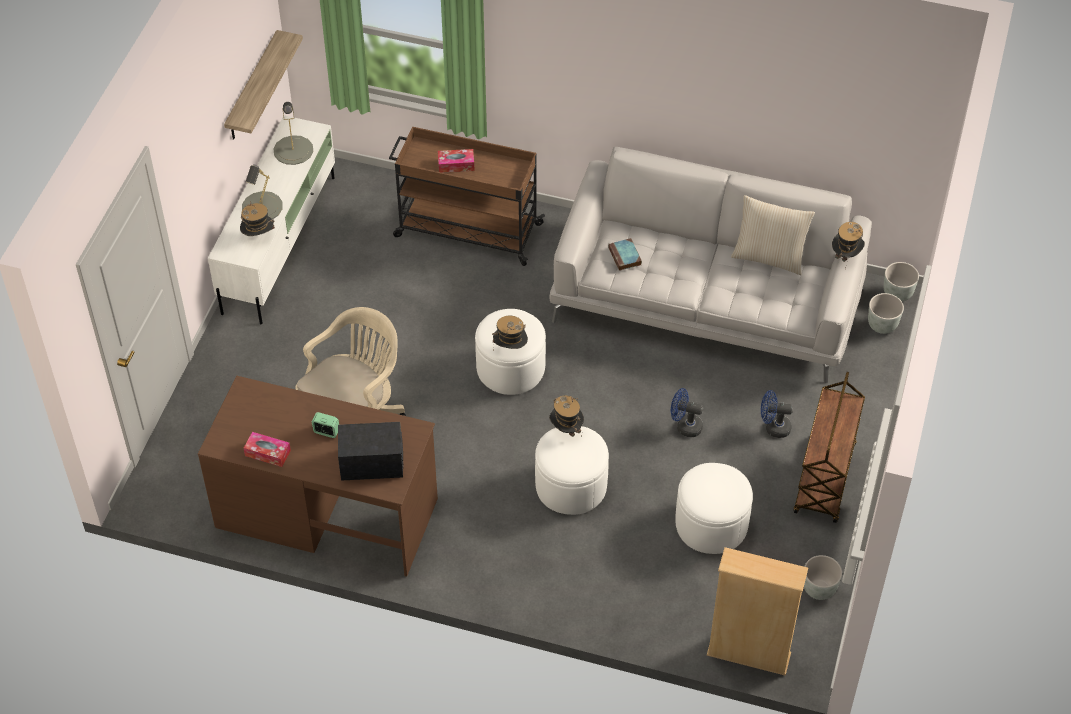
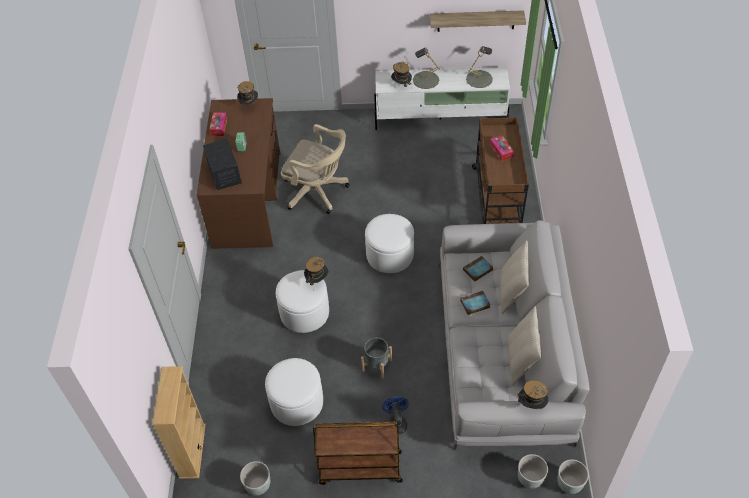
camera: 75 degrees right, 0 degrees up
(510, 348) = (375, 233): hat -> hat (249, 105)
(670, 236) = (512, 292): none -> beige pillow
(675, 275) = (474, 304): none -> book
(685, 426) = (377, 365): blue fan -> grey planter

